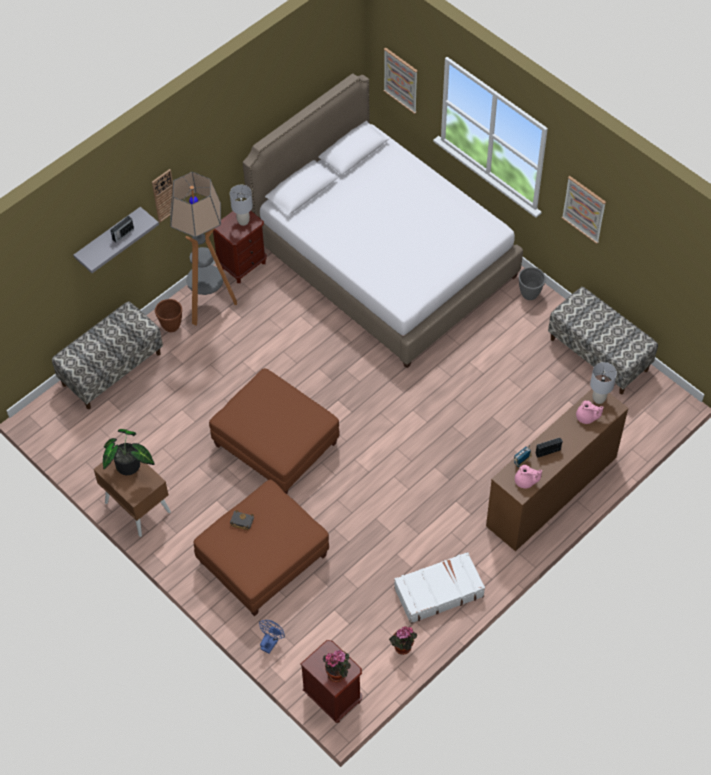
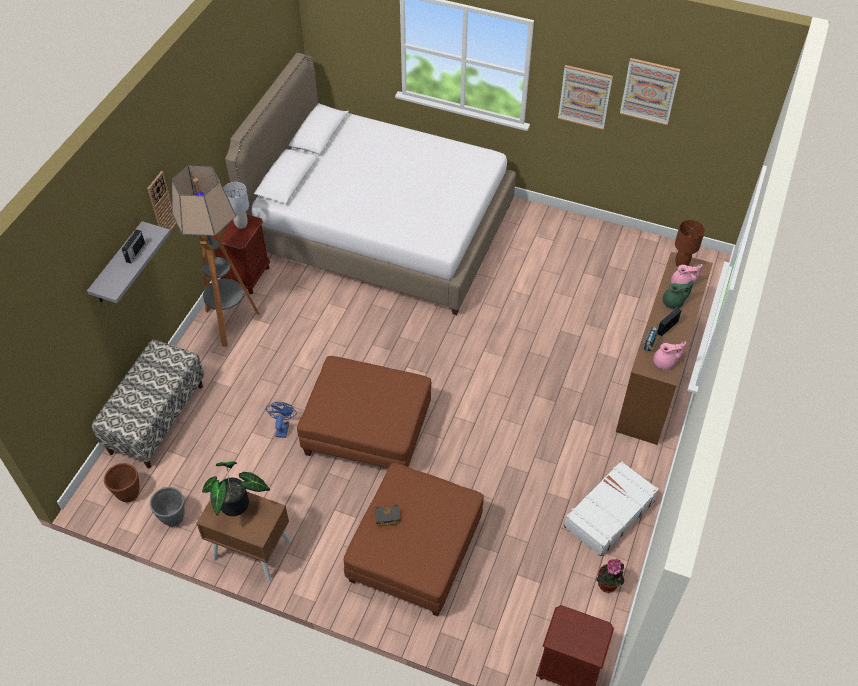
camera: 25 degrees left, 5 degrees down
(171, 326) = (201, 356): brown planter -> brown planter (128, 494)
(270, 642) = (470, 637): blue fan -> blue fan (282, 427)
(338, 673) = (590, 639): potted plant -> none
(401, 80) = (347, 45): picture -> picture (649, 91)
(530, 294) = (530, 216): grey planter -> grey planter (174, 518)
(568, 431) = (673, 302): none -> green teapot
(599, 354) = (621, 245): bench -> none
(599, 399) = (682, 264): grey table lamp -> brown table lamp

